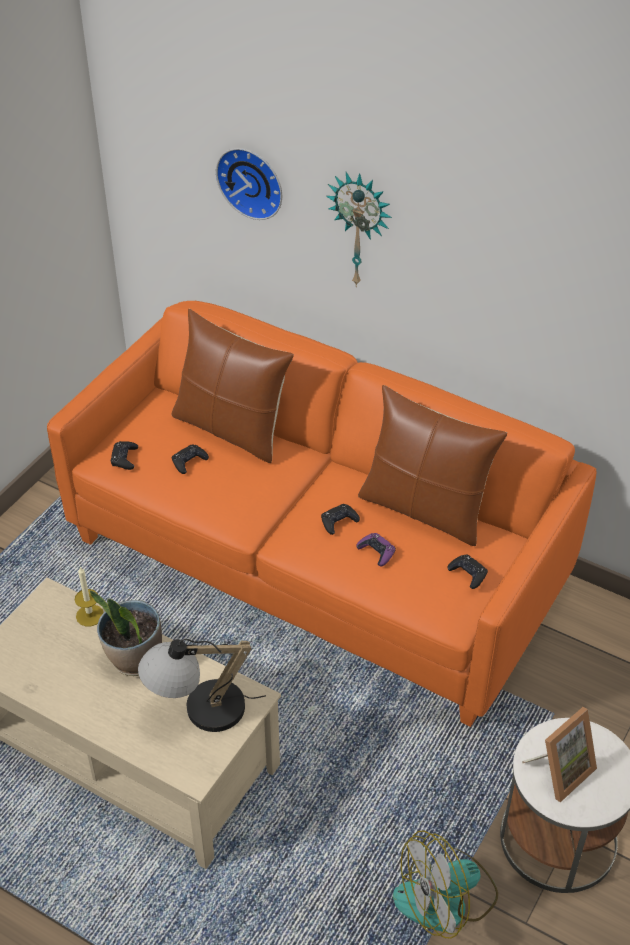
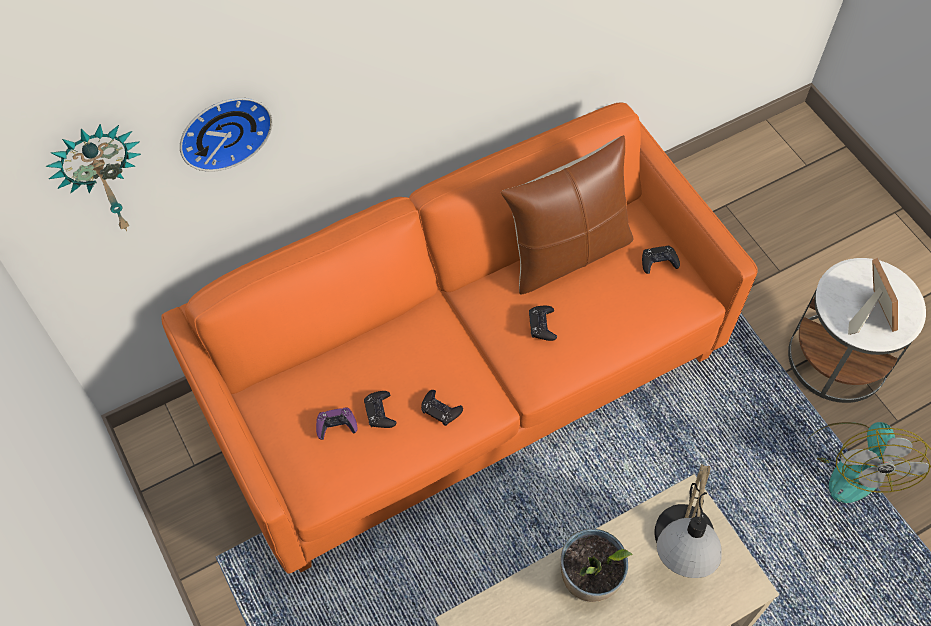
camera: 60 degrees left, 15 degrees up
(90, 615) = (511, 597): candle -> none
(124, 458) = (332, 469): black game controller -> black game controller (440, 409)
(231, 429) = (358, 353): brown pillow -> none
(360, 229) = (363, 82): wall clock -> wall clock (102, 177)
(376, 552) = (596, 315): purple game controller -> purple game controller (336, 425)

